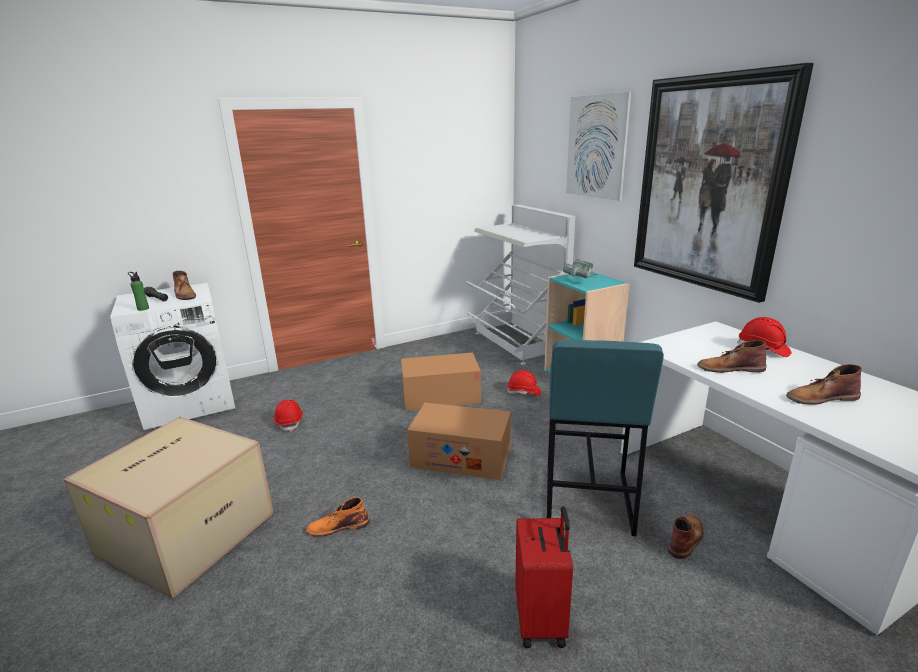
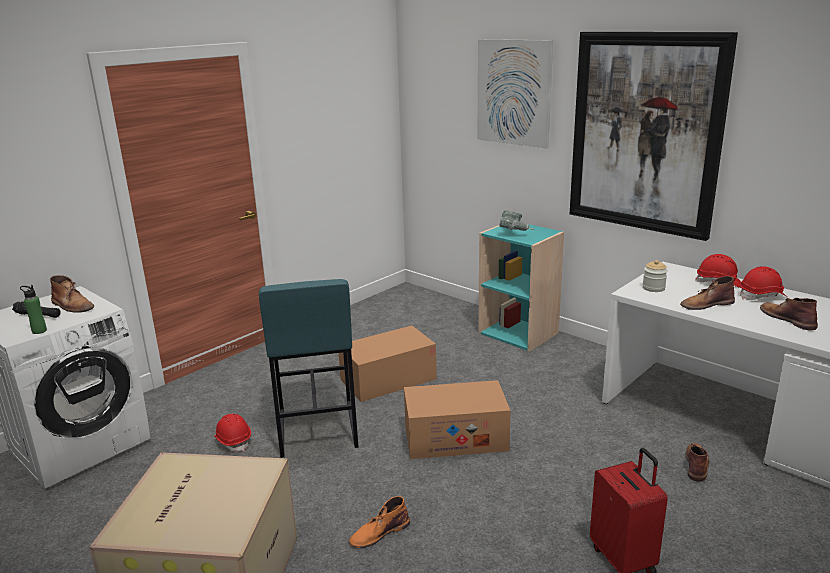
camera: 20 degrees left, 0 degrees up
(515, 343) = (428, 308): white shoe rack -> none
(524, 392) = (473, 360): red hard hat -> red hard hat (762, 296)
(588, 501) = (600, 452): turquoise stool -> turquoise stool (317, 430)
(682, 344) = (653, 288): none -> jar
(820, 398) = (787, 319): brown boot -> brown boot turned 90 degrees clockwise

